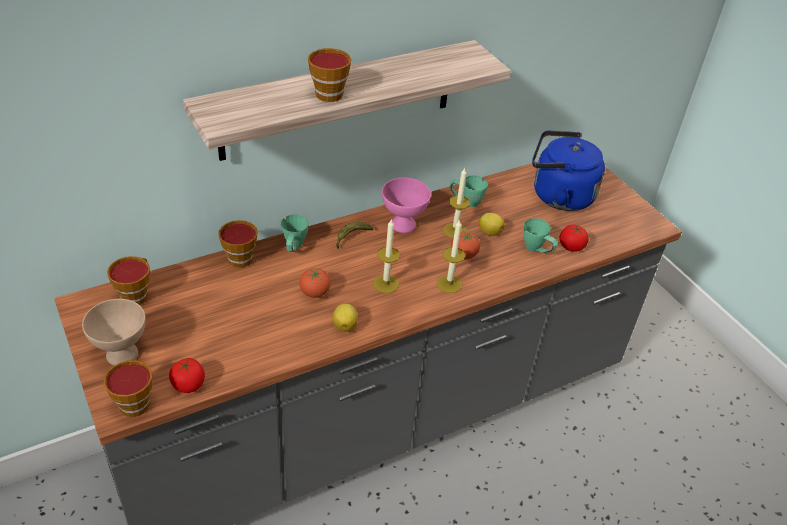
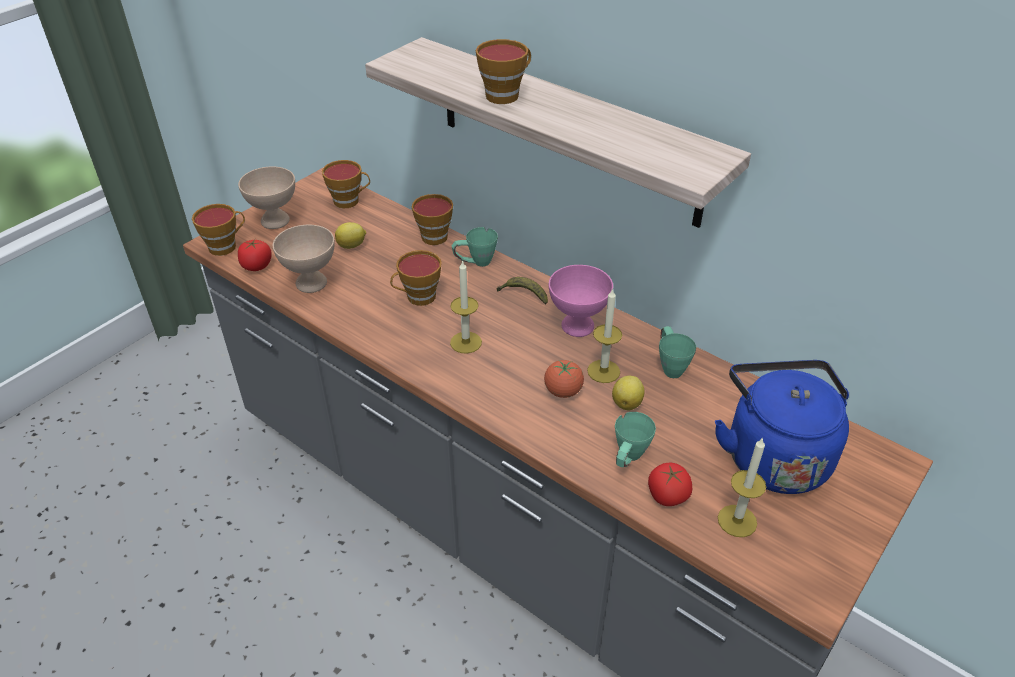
camera: 70 degrees right, 0 degrees up
(245, 351) = (312, 282): none -> beige bowl
(315, 293) = (418, 298): tomato -> cup
(345, 325) = (382, 333): lemon -> lemon (352, 245)
(449, 283) = (501, 392): candle -> candle (737, 521)

